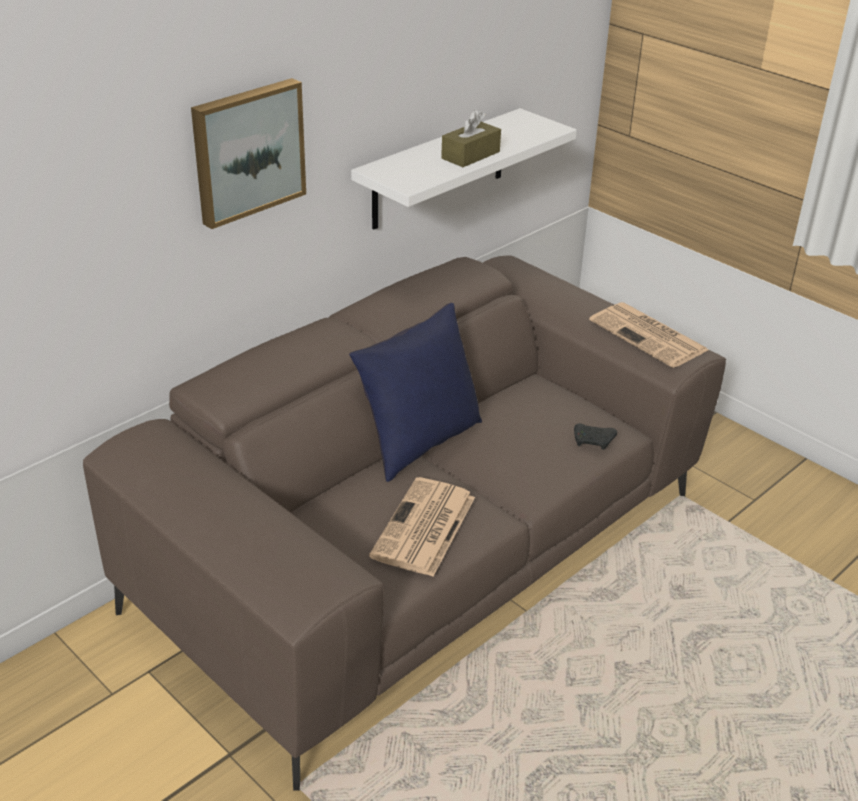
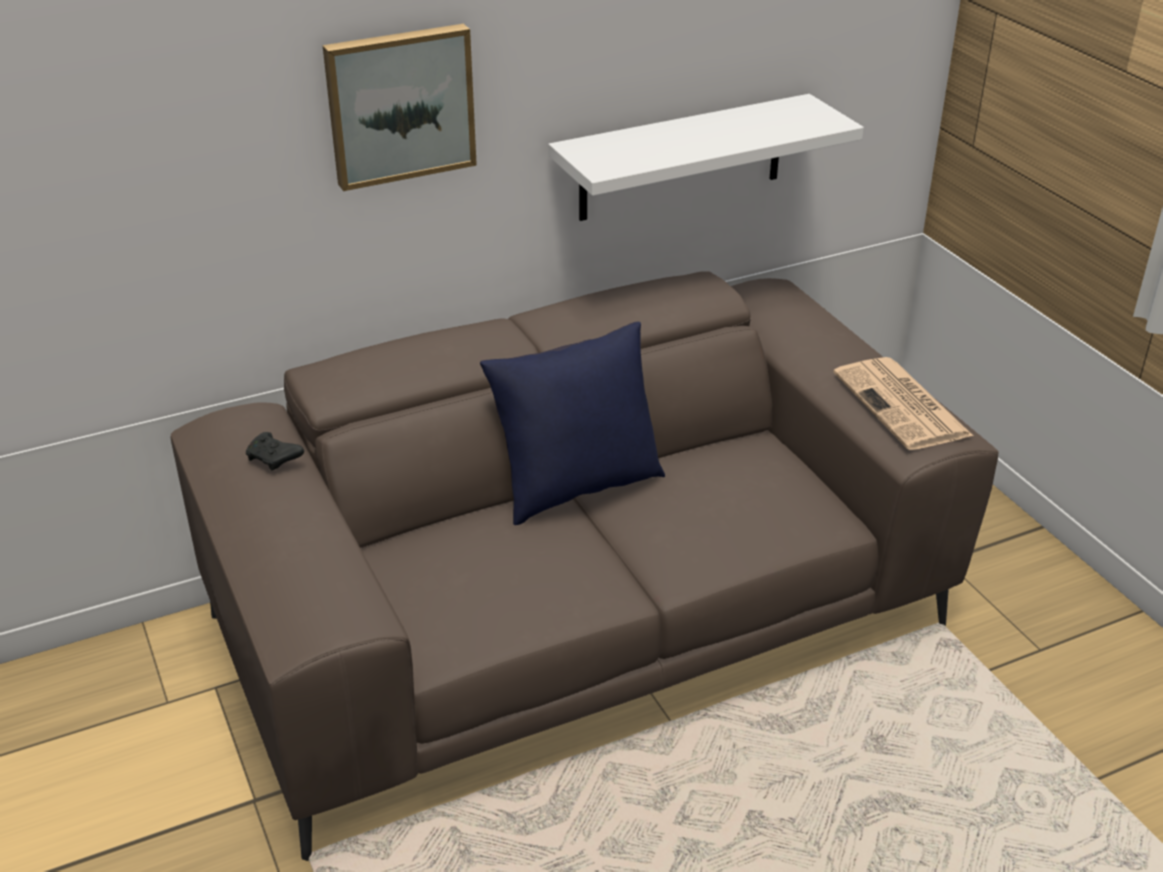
camera: 20 degrees right, 0 degrees up
(424, 528) = (524, 588): newspaper -> none
(470, 155) = (703, 143): brown tissue box -> none
(593, 442) = (791, 526): black game controller -> black game controller (274, 459)

